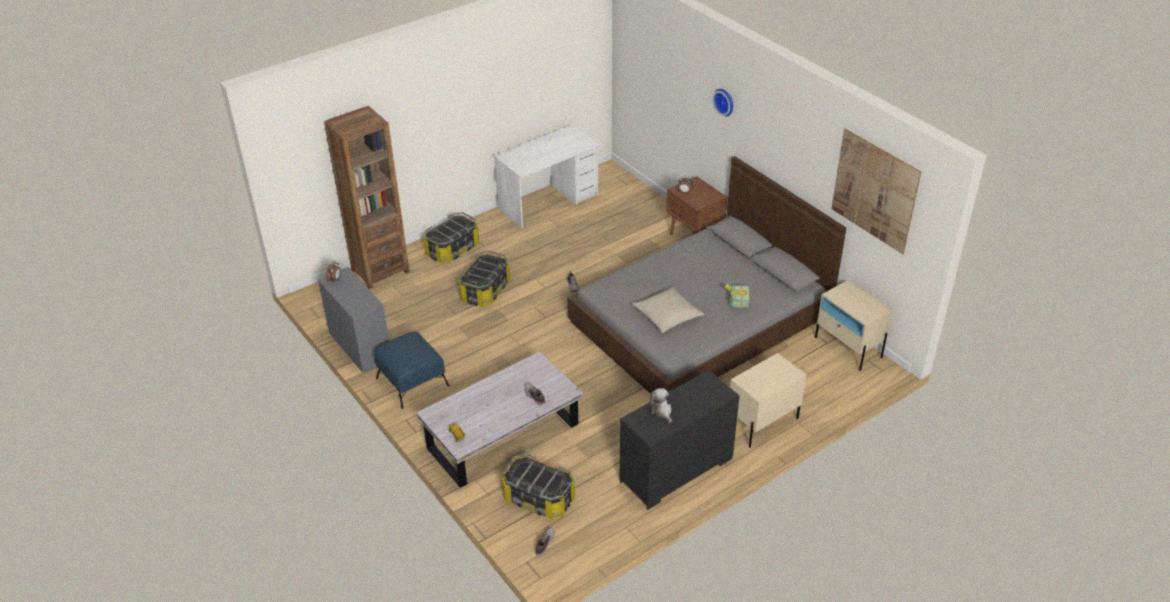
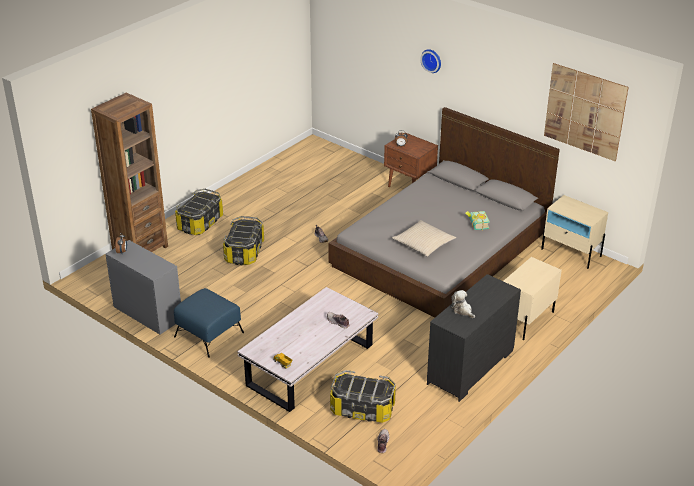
camera: 15 degrees left, 5 degrees down
(548, 202) = (271, 174): white desk -> none

